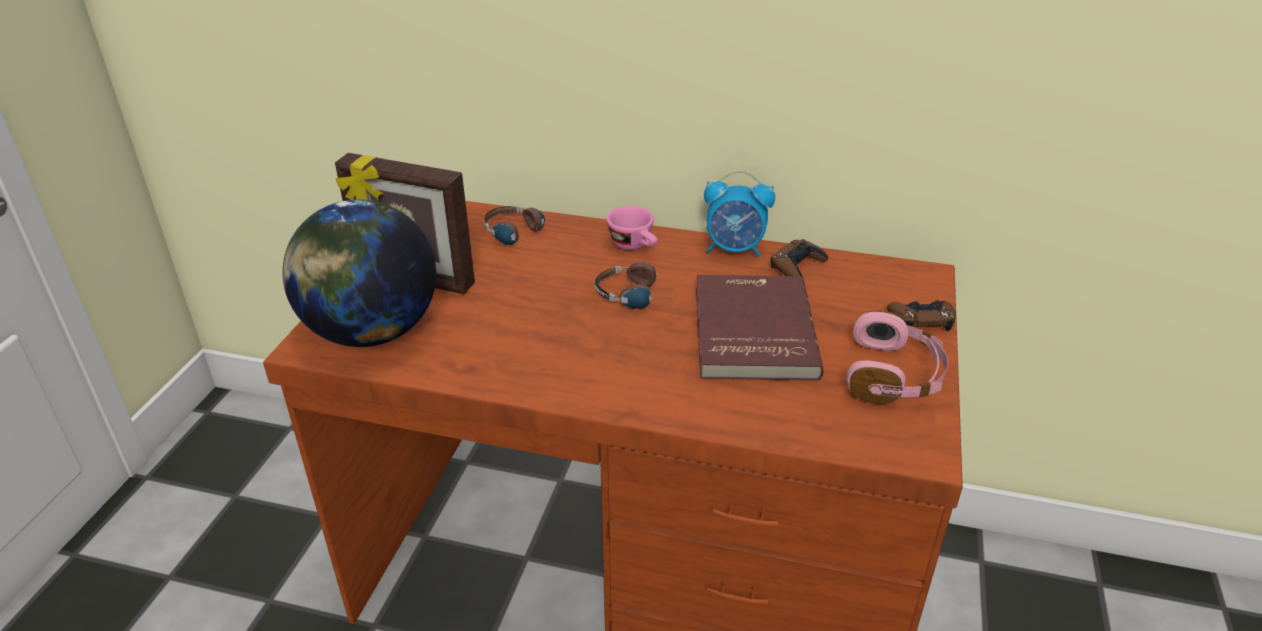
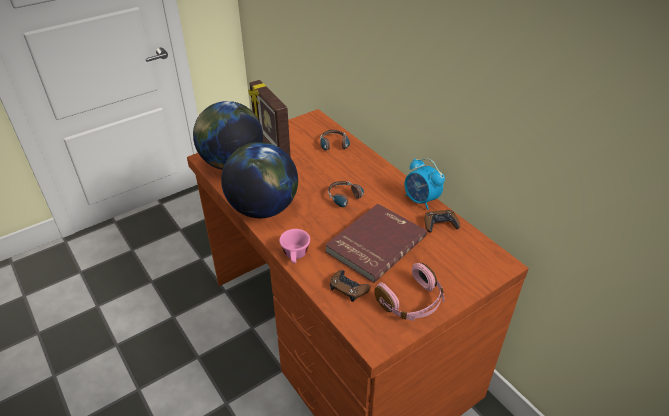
camera: 40 degrees right, 5 degrees up
(522, 370) = (263, 208): none -> globe
(635, 246) = (377, 176): pink cup -> pink cup (295, 256)
(921, 320) = (465, 285): brown game controller -> brown game controller (348, 288)

